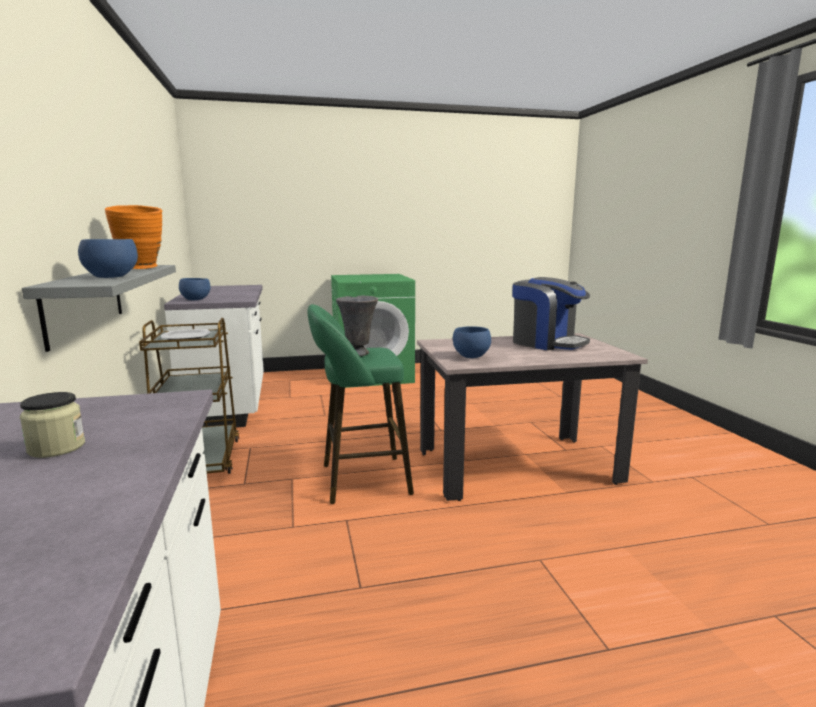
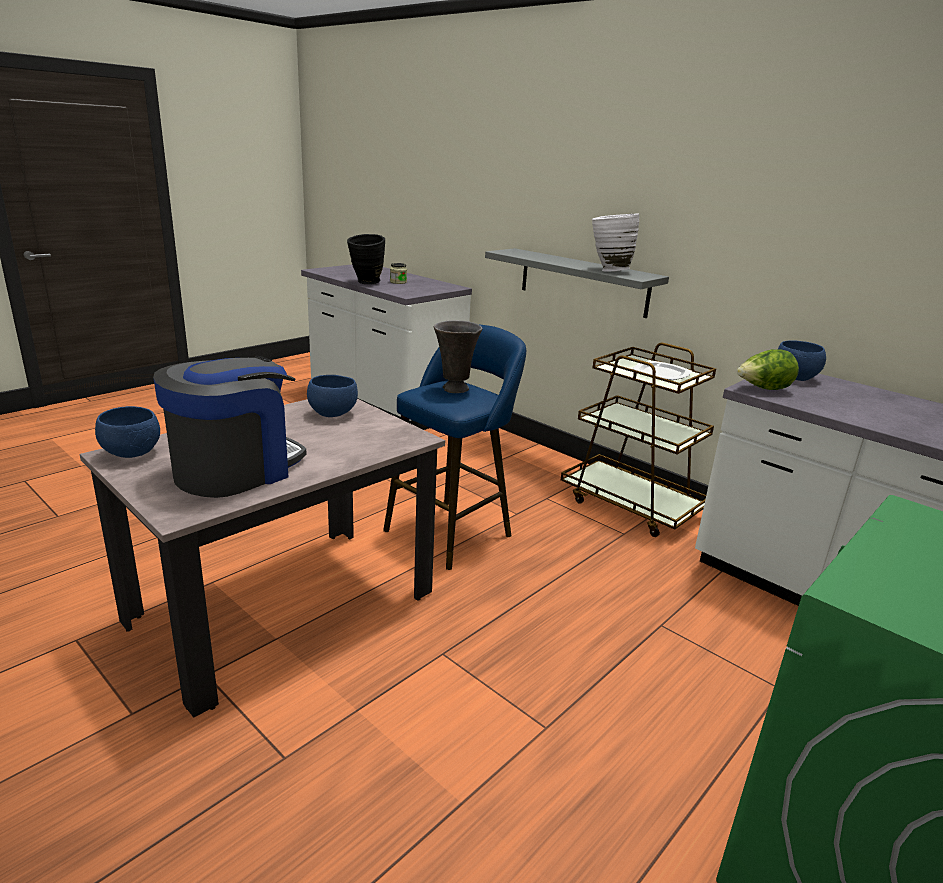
camera: 145 degrees right, 10 degrees up
(110, 277) = (537, 257): blue bowl -> blue bowl (133, 453)
(141, 455) = (366, 283): none -> black vase
(142, 268) = (608, 271): orange vase -> white vase
(238, 299) = (763, 389): none -> lettuce
(359, 480) = (452, 531): green stool -> blue stool
(547, 343) = (236, 469): coffee machine -> coffee machine turned 120 degrees clockwise

